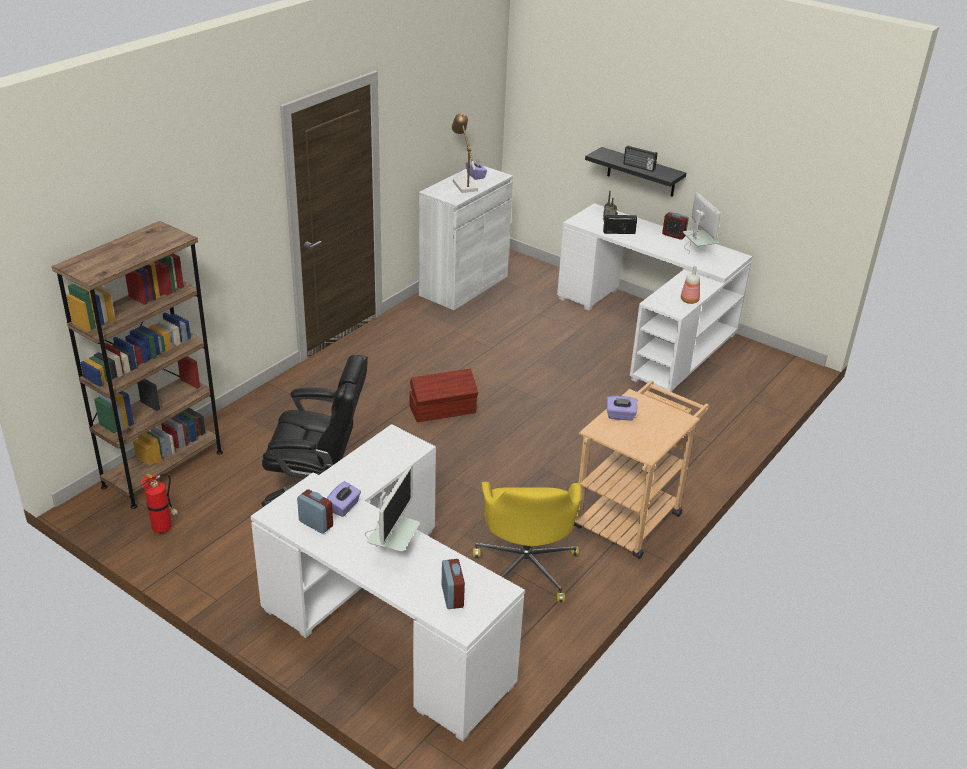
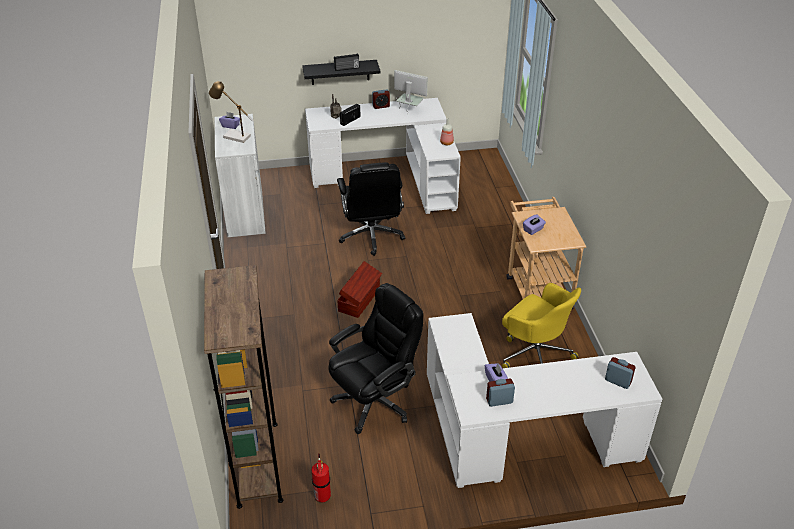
camera: 45 degrees left, 5 degrees up
(392, 550) = (556, 382): monitor -> none
(544, 367) = (371, 236): none -> black office chair

